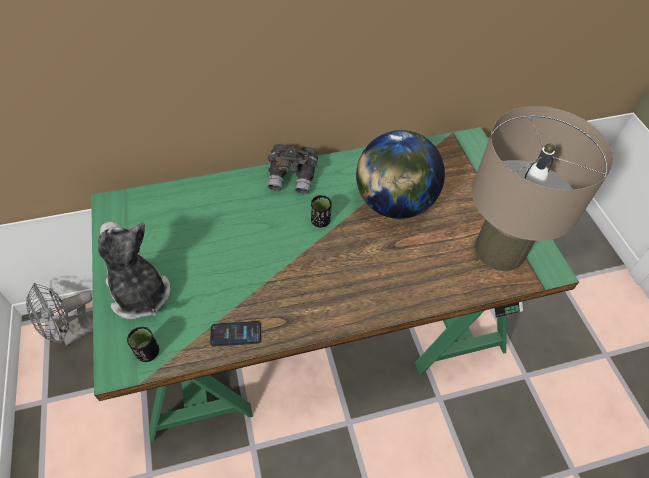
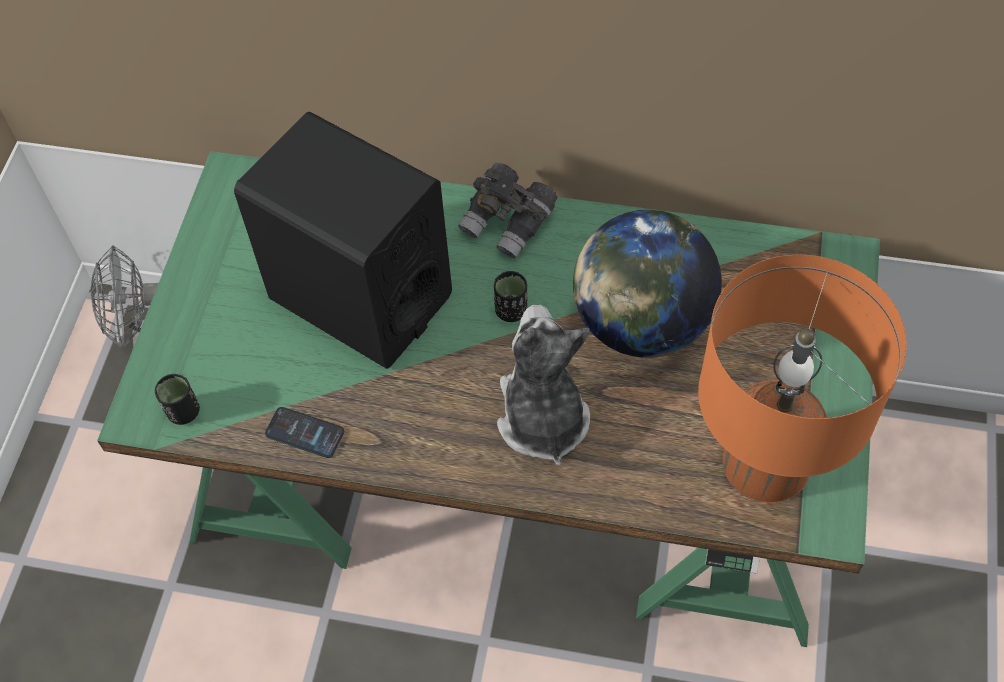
camera: 30 degrees right, 5 degrees up
(139, 293) = (209, 325): plush toy -> plush toy (542, 417)
(228, 244) = (360, 297): none -> black speaker
(499, 249) = (766, 462): beige table lamp -> orange table lamp

